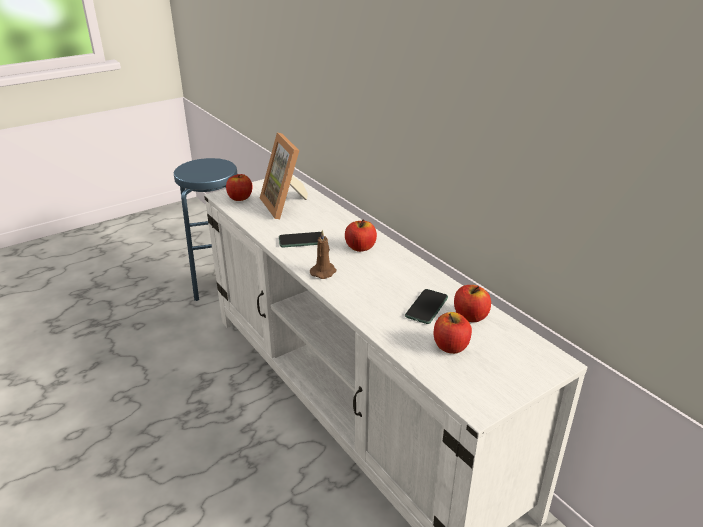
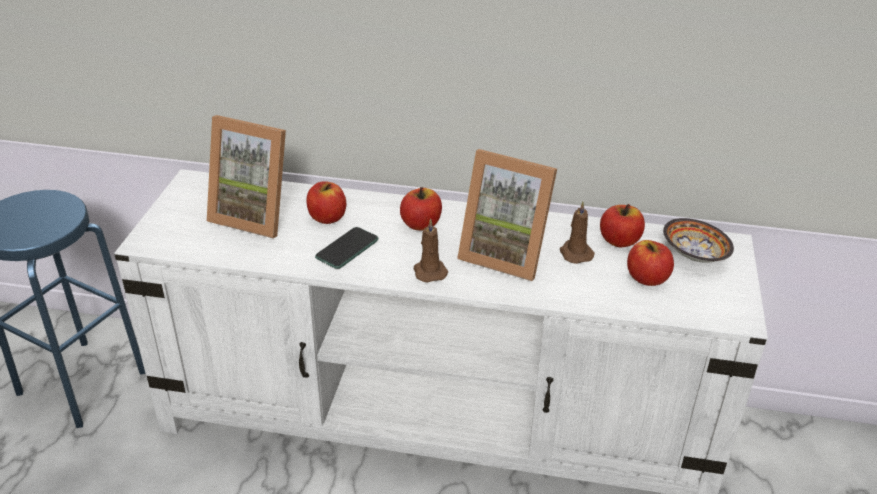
camera: 45 degrees left, 5 degrees up
(240, 198) = (177, 233): apple -> apple (327, 217)
(382, 285) = (506, 253): none -> picture frame
(426, 307) = (575, 253): phone -> brown candle
(511, 353) = (694, 256): none -> bowl

